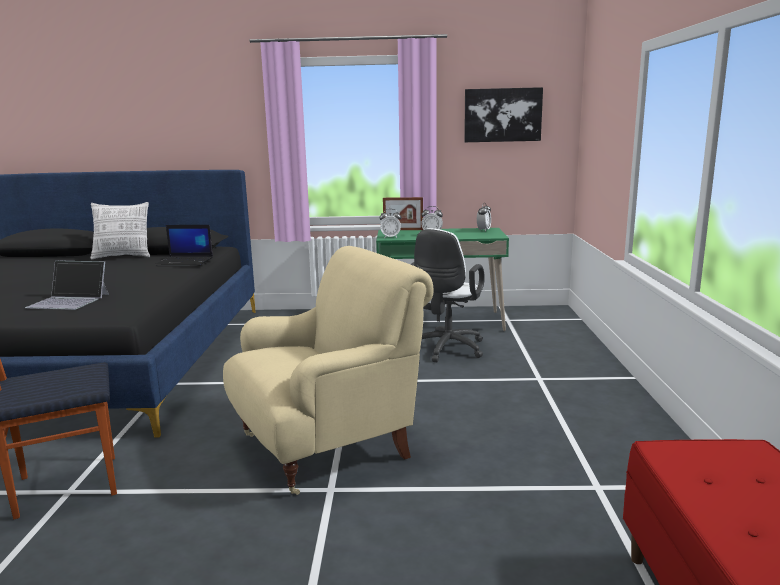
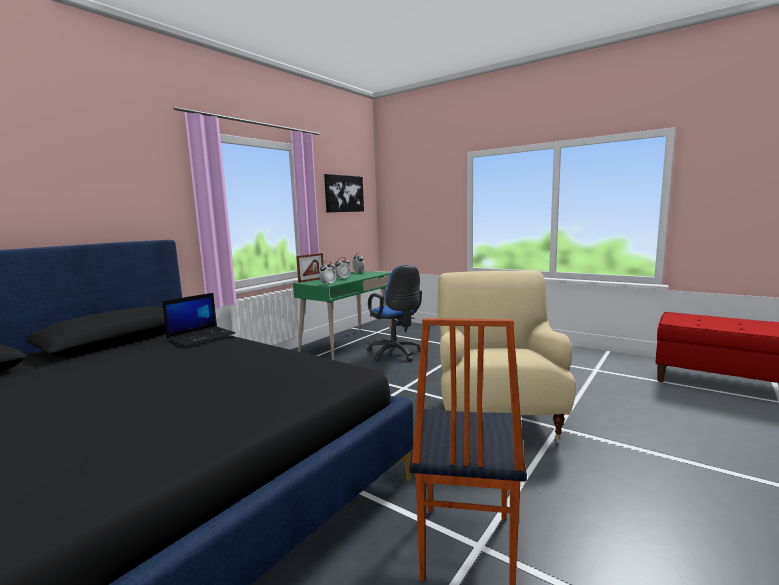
camera: 55 degrees left, 5 degrees down
(69, 301) = (254, 387): laptop -> none
(123, 256) = (84, 356): pillow -> none
(446, 350) = (396, 354): white office chair -> blue office chair

